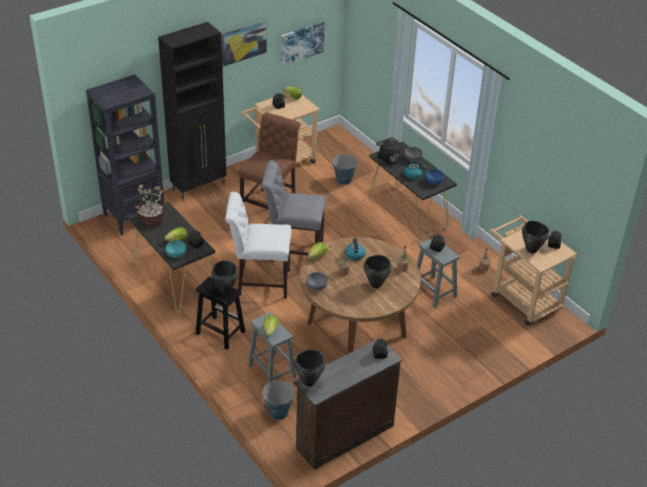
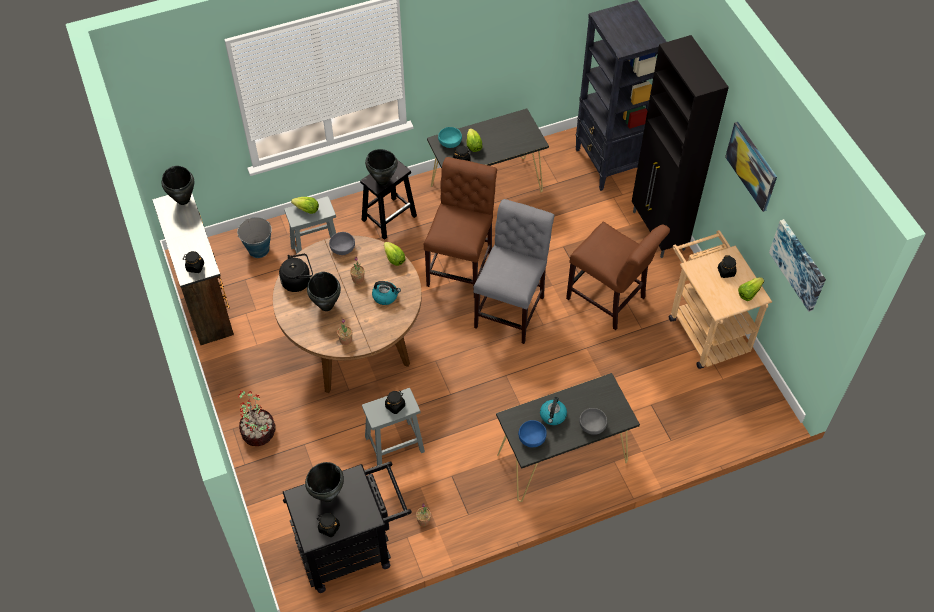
camera: 105 degrees right, 15 degrees up
(151, 220) = (515, 127): potted plant -> potted plant (258, 431)
(260, 282) = (461, 265): white chair -> brown chair
(344, 180) = (652, 396): bucket -> none
(388, 159) = (597, 393): black kettle -> black kettle (298, 281)
(521, 298) = (352, 548): beige cart -> black cart

